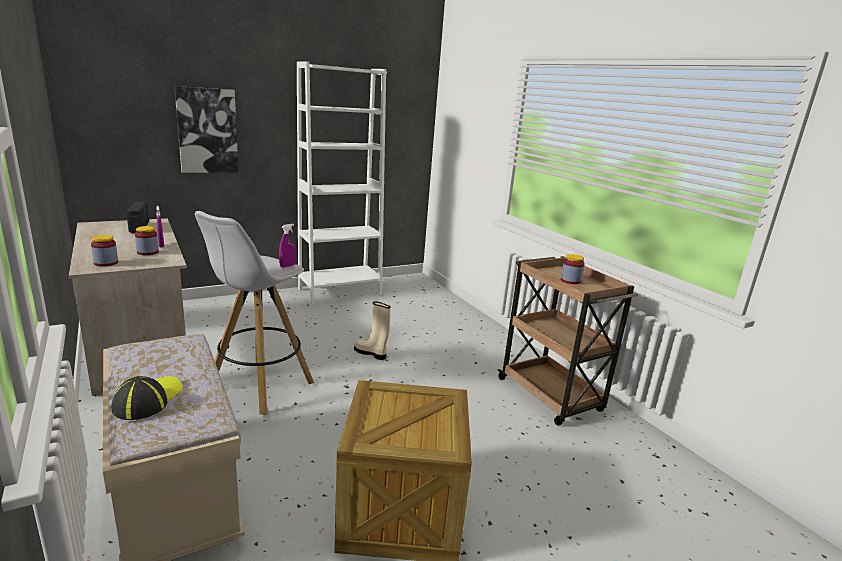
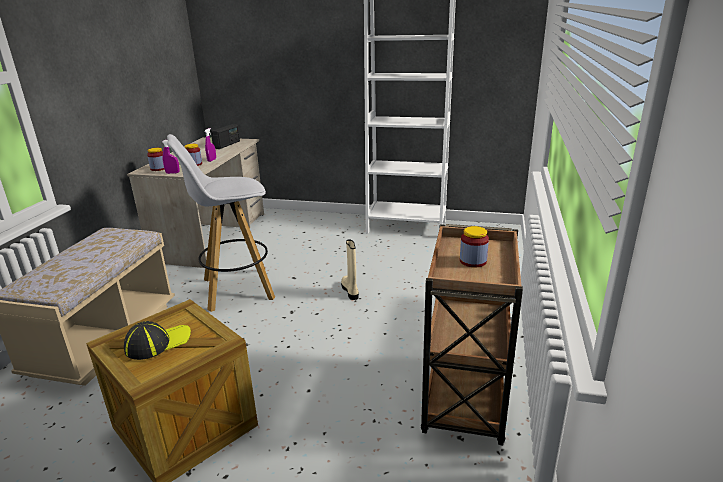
camera: 45 degrees right, 5 degrees up
(148, 400) = (55, 266): cap -> cap (158, 343)
(207, 130) = (296, 64): picture -> none
(287, 266) = (245, 189): purple spray bottle -> purple spray bottle (172, 173)

